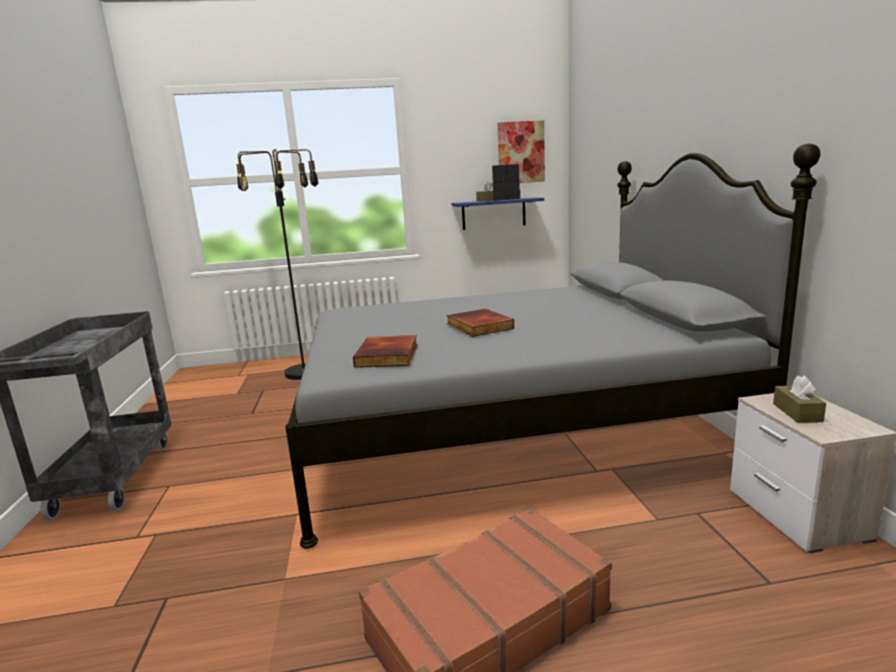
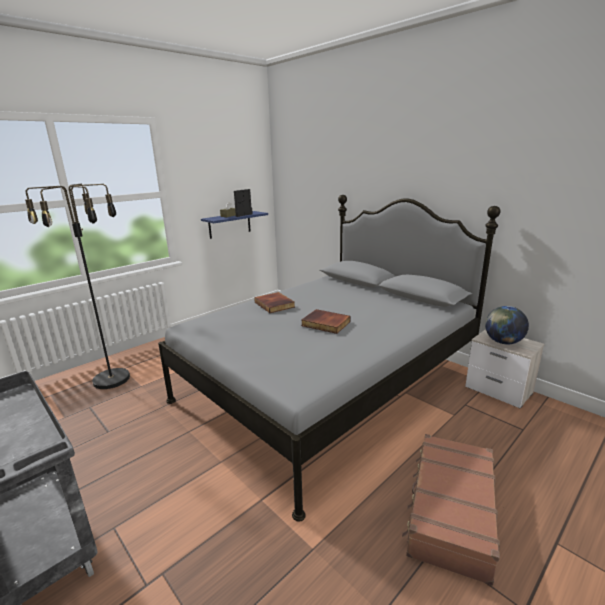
camera: 35 degrees left, 5 degrees up
(389, 355) = (309, 362): book -> book (275, 304)
(521, 152) = (244, 179): picture -> none
(797, 412) = (503, 342): brown tissue box -> globe

